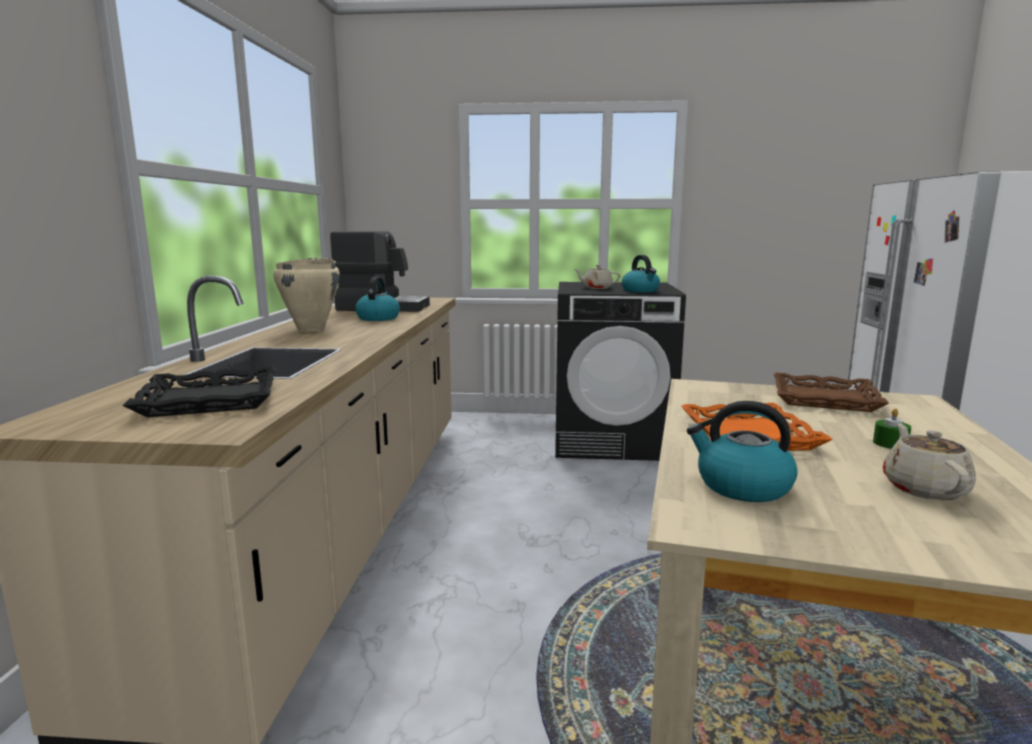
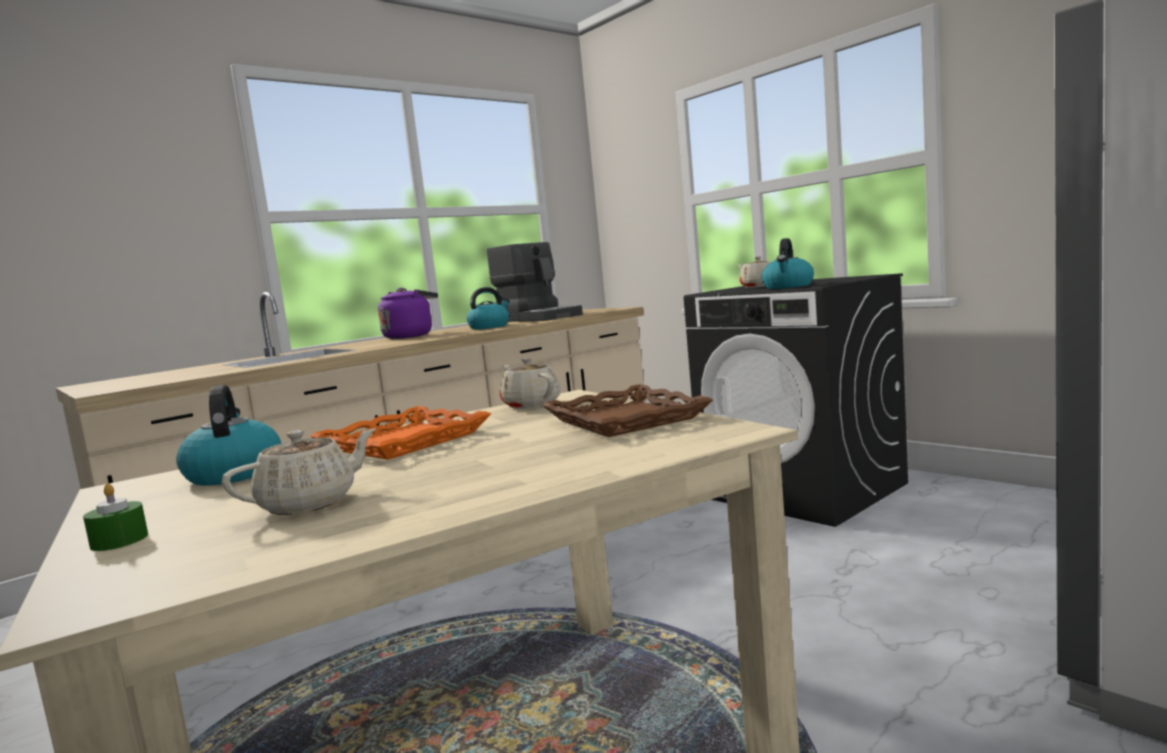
camera: 45 degrees right, 5 degrees down
(209, 401) = (166, 377): black tray -> none
(312, 329) = (410, 336): beige cooking pot -> purple kettle
(698, 394) = (531, 404): none -> beige teapot
(890, 443) = (471, 466): green candle -> green candle (119, 541)

